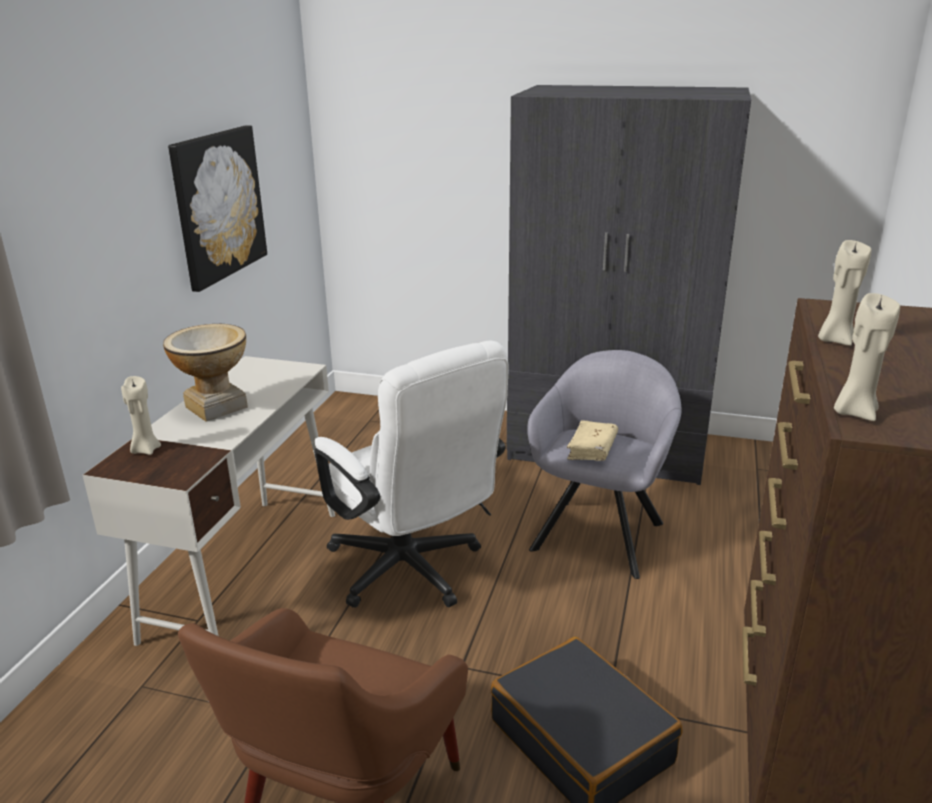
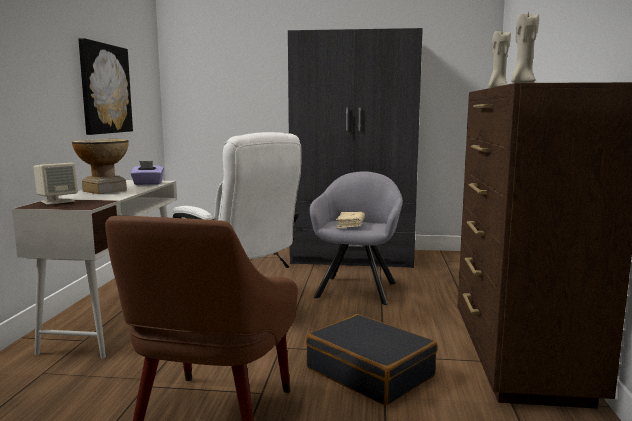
camera: 10 degrees left, 15 degrees down
(145, 450) = (57, 201): beige candle -> beige speaker
(282, 379) = (148, 184): none -> purple tissue box

